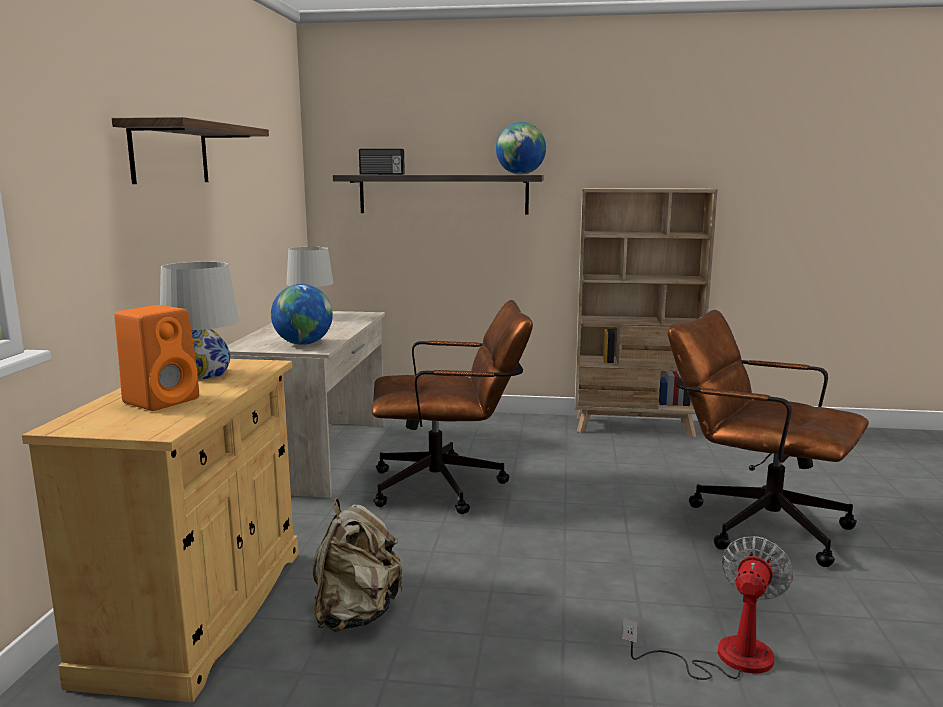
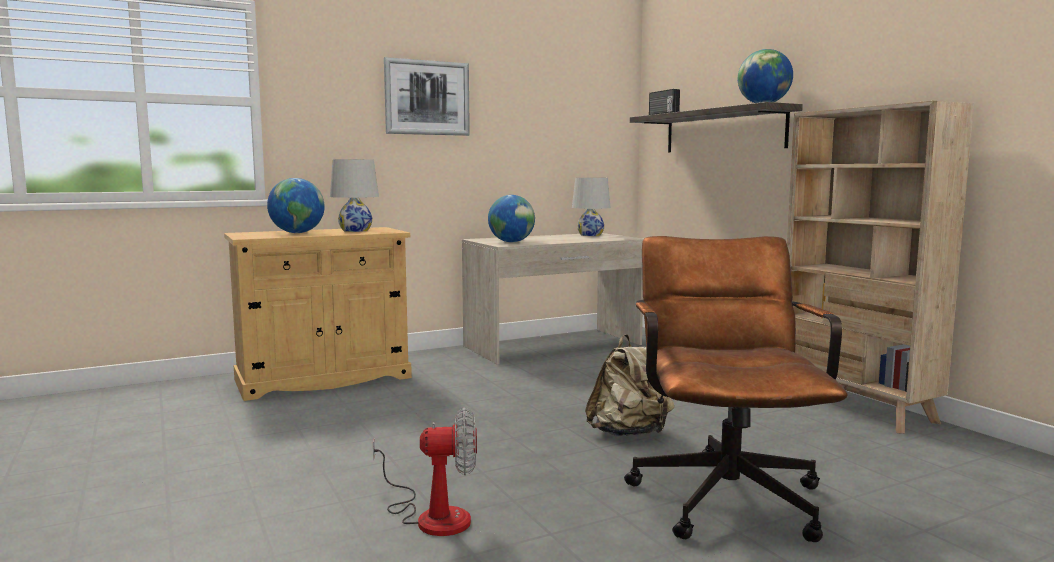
camera: 55 degrees right, 5 degrees down
(163, 400) = (297, 233): orange speaker -> globe
(170, 154) = (427, 98): shelf -> picture
(356, 614) = (359, 406): beige backpack -> beige backpack (629, 433)
(450, 486) = (573, 383): brown office chair -> none

